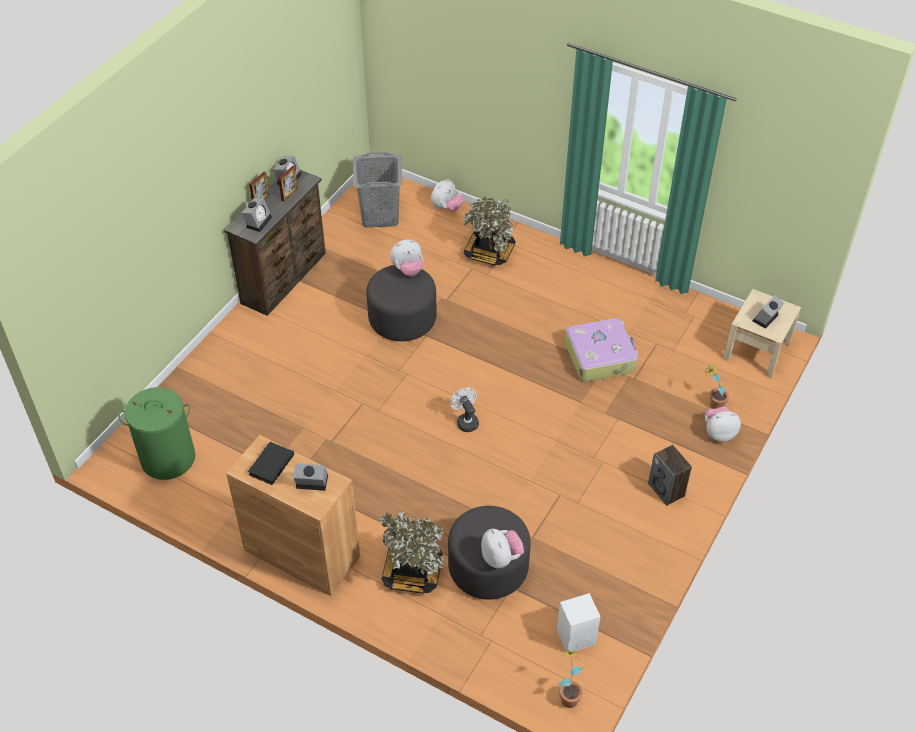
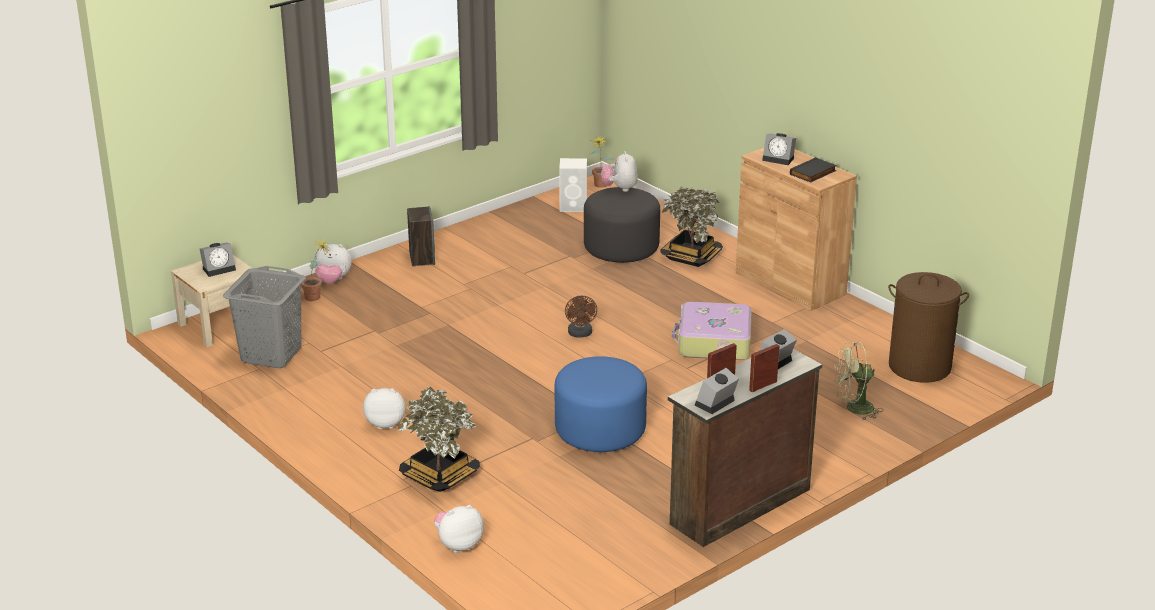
camera: 160 degrees left, 20 degrees down
(168, 459) = (920, 366): green laundry basket -> brown laundry basket
(219, 391) = (853, 409): none -> green fan
(380, 215) = (564, 557): grey laundry basket -> grey laundry basket (270, 355)
(402, 319) = (600, 430): grey ottoman -> blue ottoman
(408, 269) = (582, 388): plush toy -> plush toy (385, 423)
(466, 421) = (580, 334): white fan -> brown fan
(600, 356) = (393, 353): suitcase -> suitcase (713, 342)

